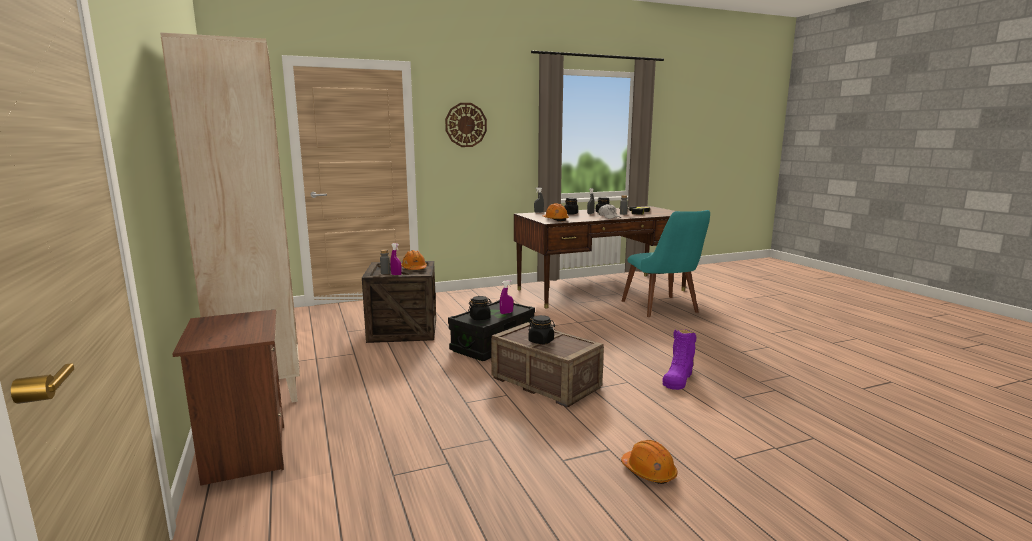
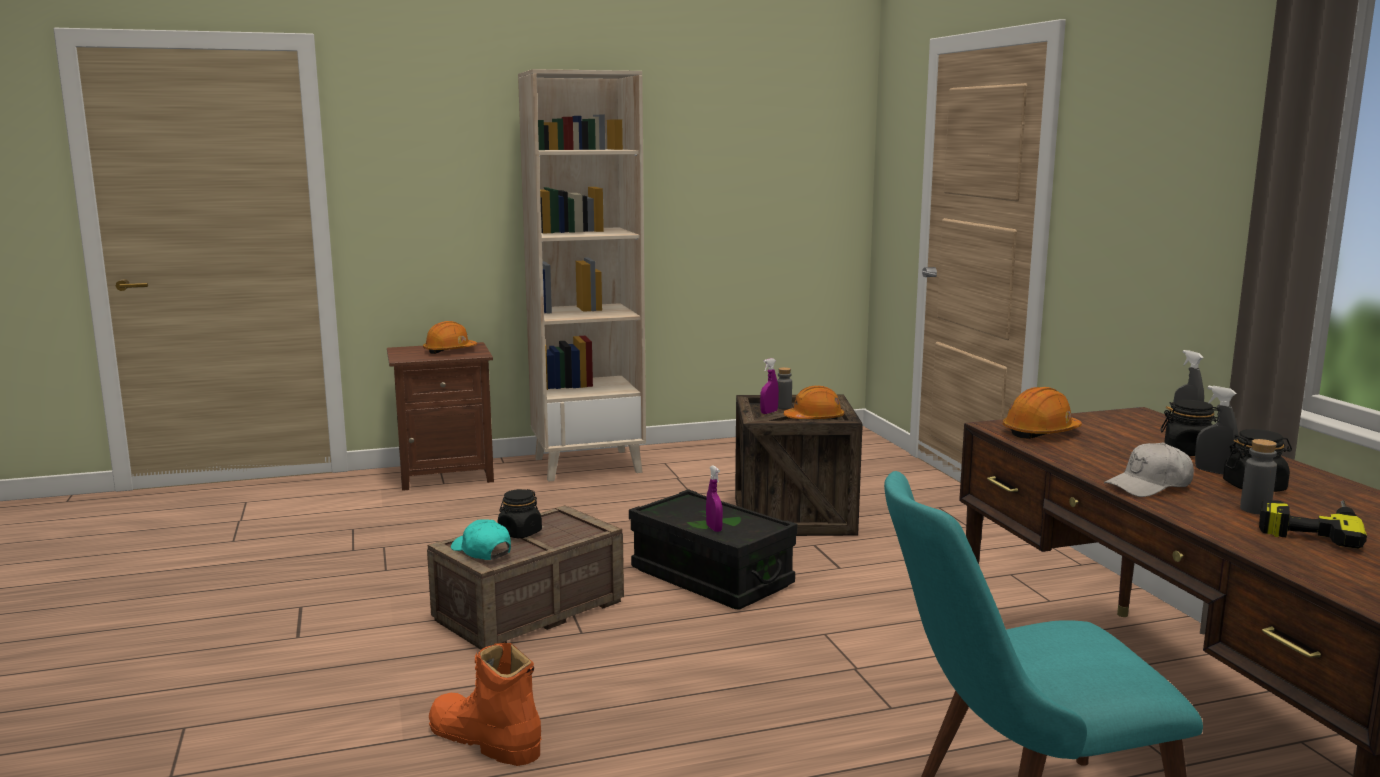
camera: 95 degrees right, 0 degrees up
(466, 125) = (1132, 159): wall clock -> none
(480, 318) = (688, 510): black jar -> none
(573, 346) = (481, 551): none -> turquoise cap
(649, 472) = (223, 655): orange hard hat -> orange hard hat (449, 351)
(678, 378) = (484, 740): purple boot -> orange boot

